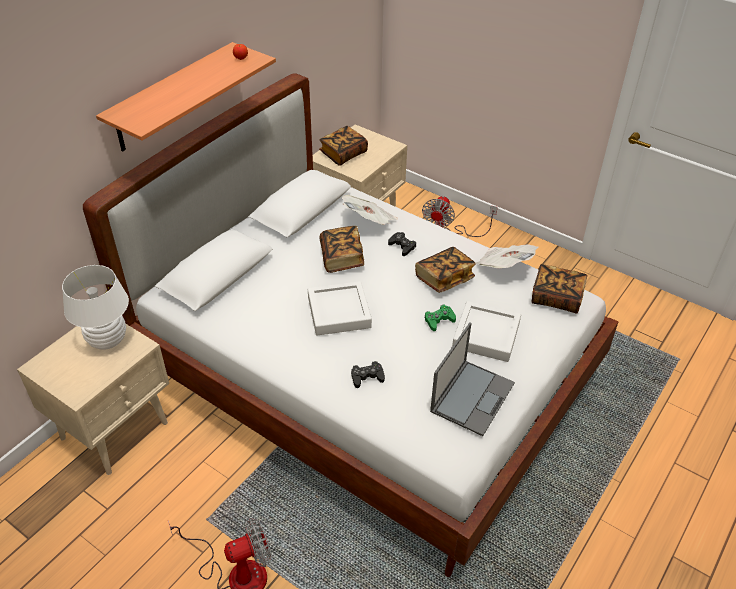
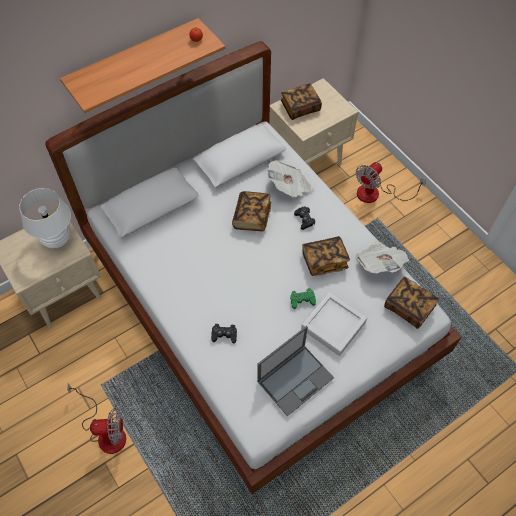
camera: 20 degrees right, 15 degrees up
(339, 312) = (228, 269): grey tray -> none

